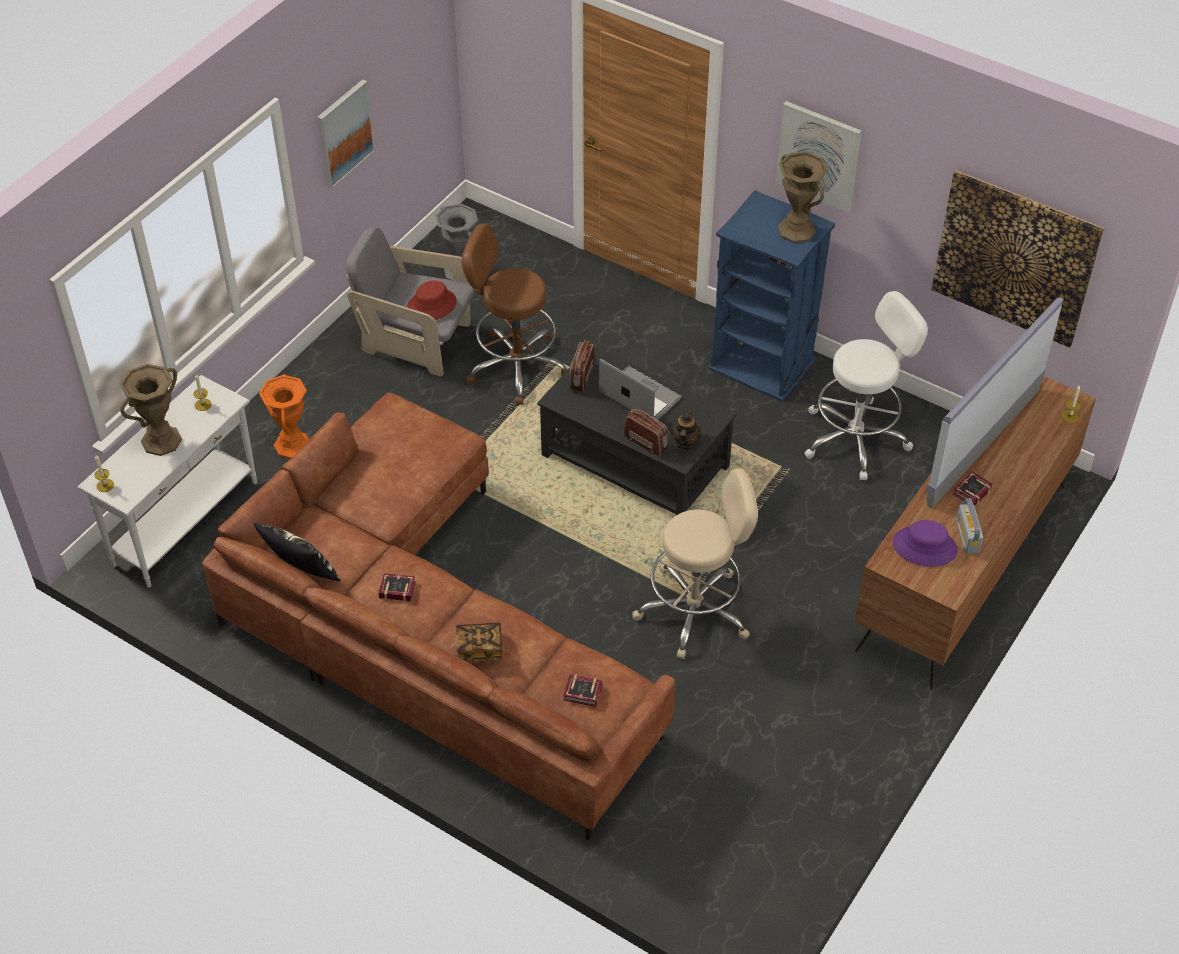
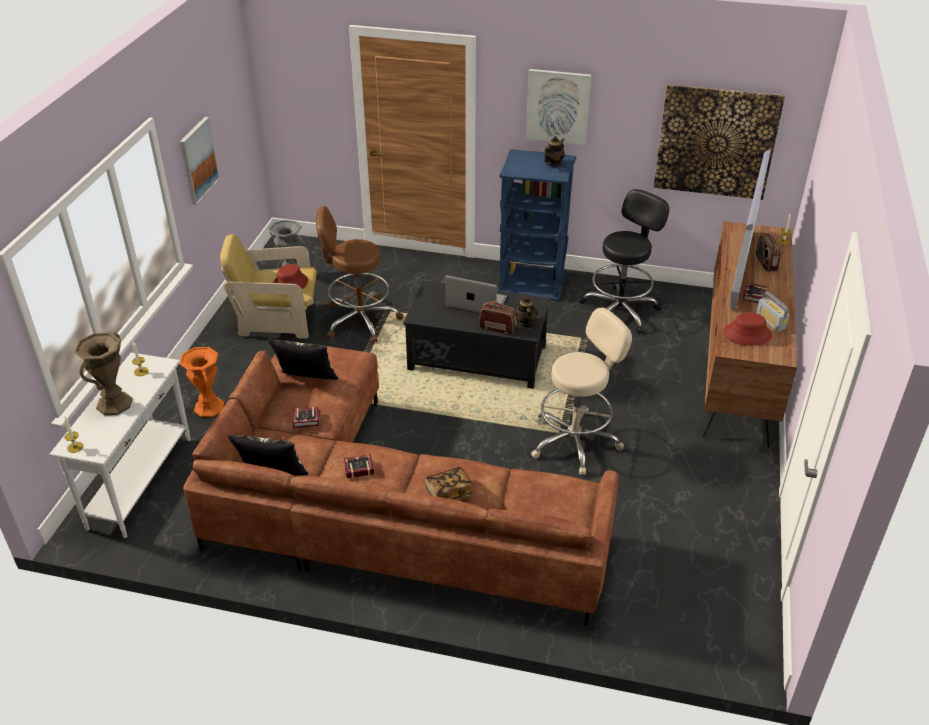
camera: 20 degrees left, 10 degrees down
(387, 458) = (306, 381): none -> pillow
(416, 341) = (278, 321): grey armchair -> yellow armchair
(582, 377) = (427, 300): radio -> radio (765, 263)
(584, 694) = (551, 502): book -> book (307, 420)
(796, 230) = (553, 163): brown vase -> teapot
(856, 438) = (620, 310): white stool -> black stool
(924, 546) = (747, 334): purple hat -> red hat

